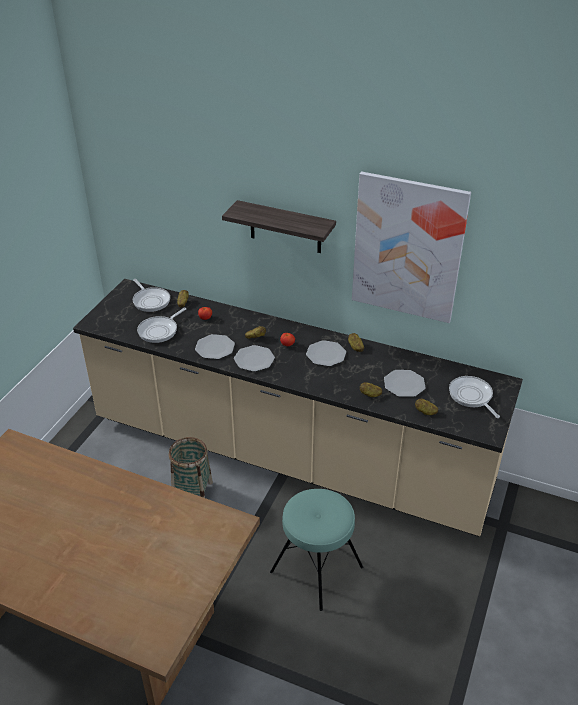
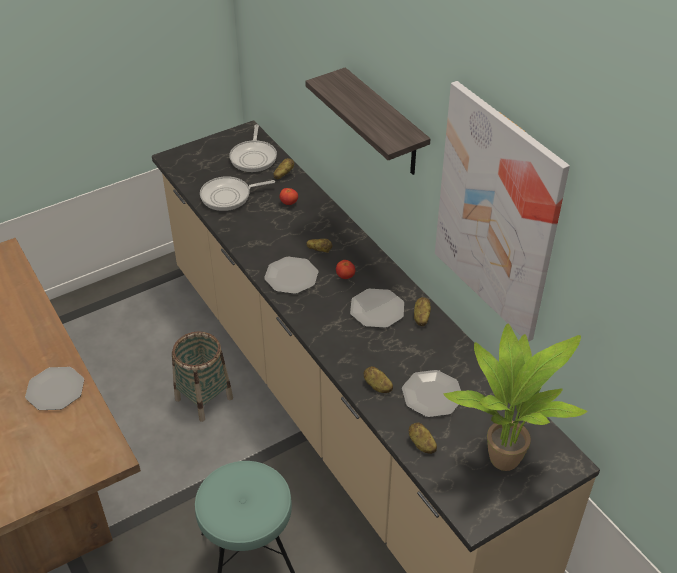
camera: 35 degrees right, 5 degrees up
(215, 348) = (264, 242): plate -> plate (55, 389)
(471, 396) = (502, 456): frying pan -> potted plant

